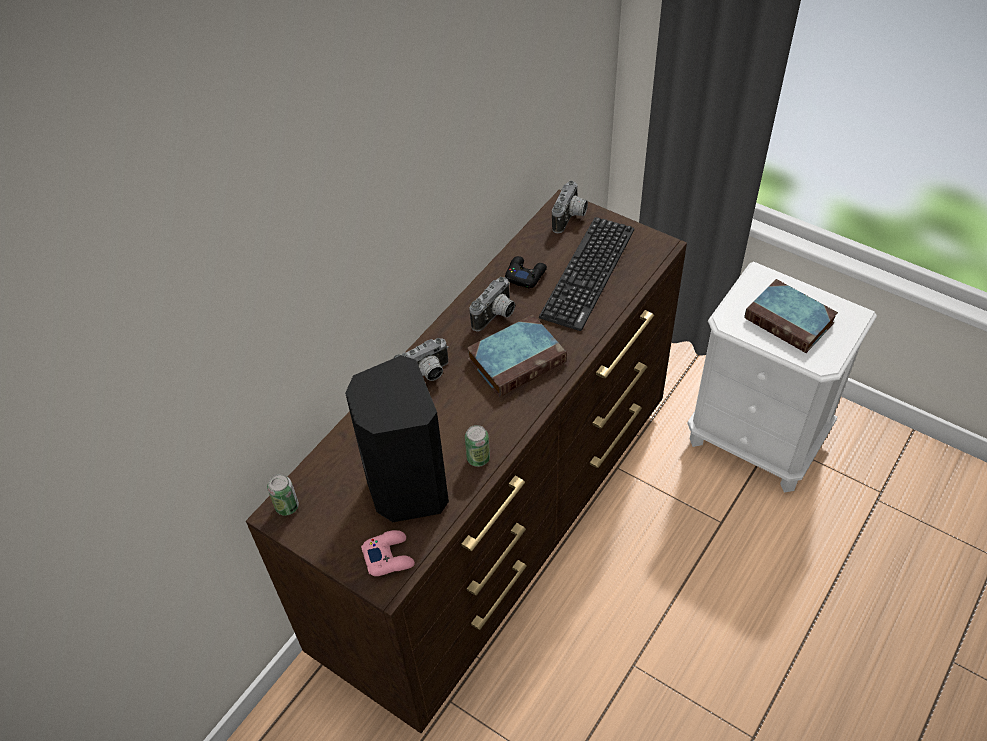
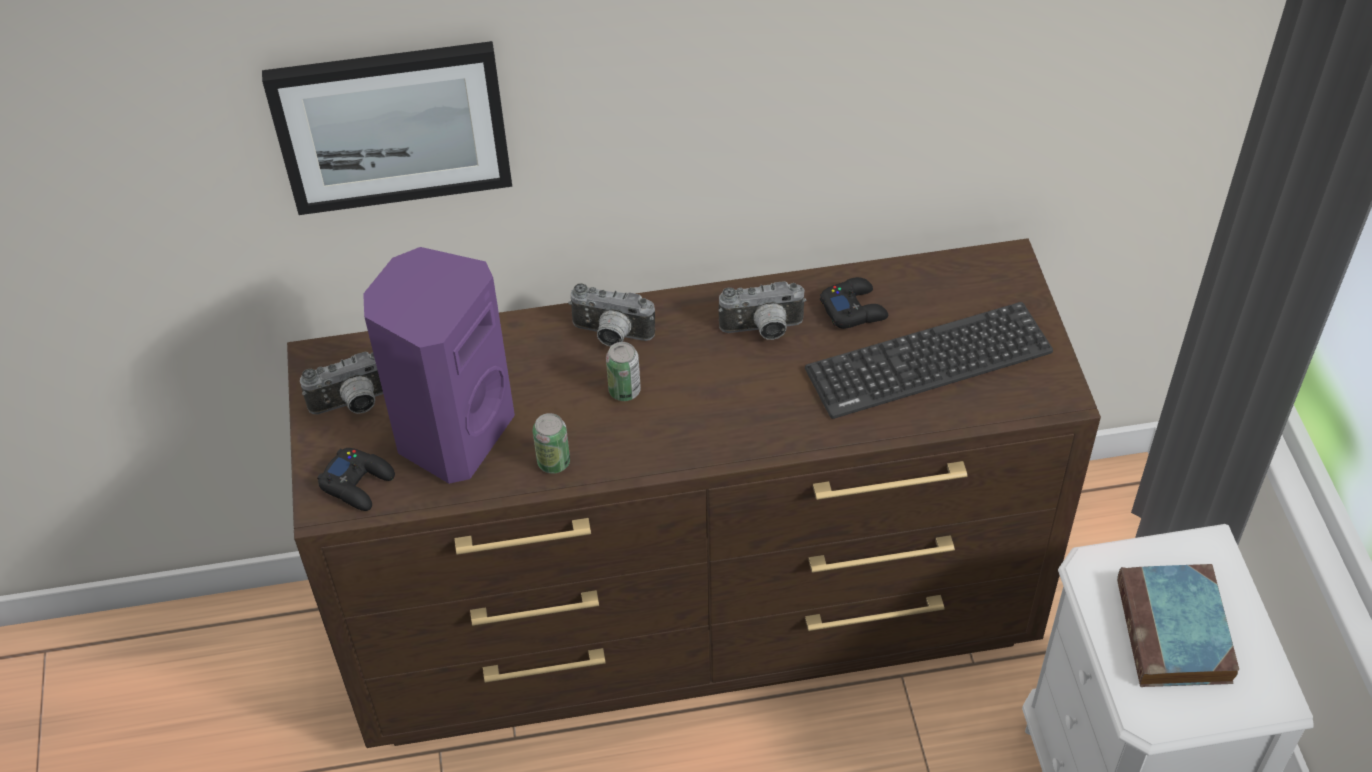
camera: 45 degrees right, 0 degrees up
(271, 317) = (392, 125): none -> picture
(287, 506) = (334, 359): can -> can (624, 391)
(389, 556) = (358, 483): pink game controller -> black game controller
(406, 488) = (452, 433): black speaker -> purple speaker
(518, 359) = (725, 394): book -> none
(571, 218) = (995, 282): camera -> camera (353, 405)

